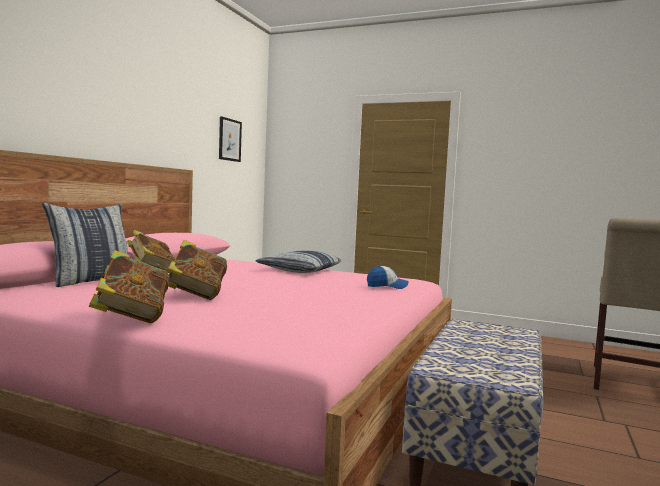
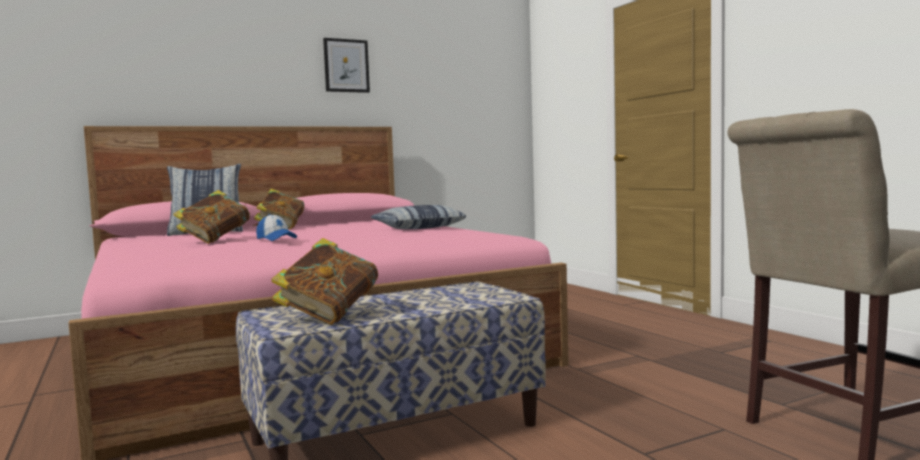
camera: 40 degrees right, 0 degrees up
(131, 317) = (117, 251): book -> book (328, 316)
(229, 140) = (461, 87): picture -> picture (346, 65)
(387, 286) = (421, 239): cap -> cap (276, 239)

